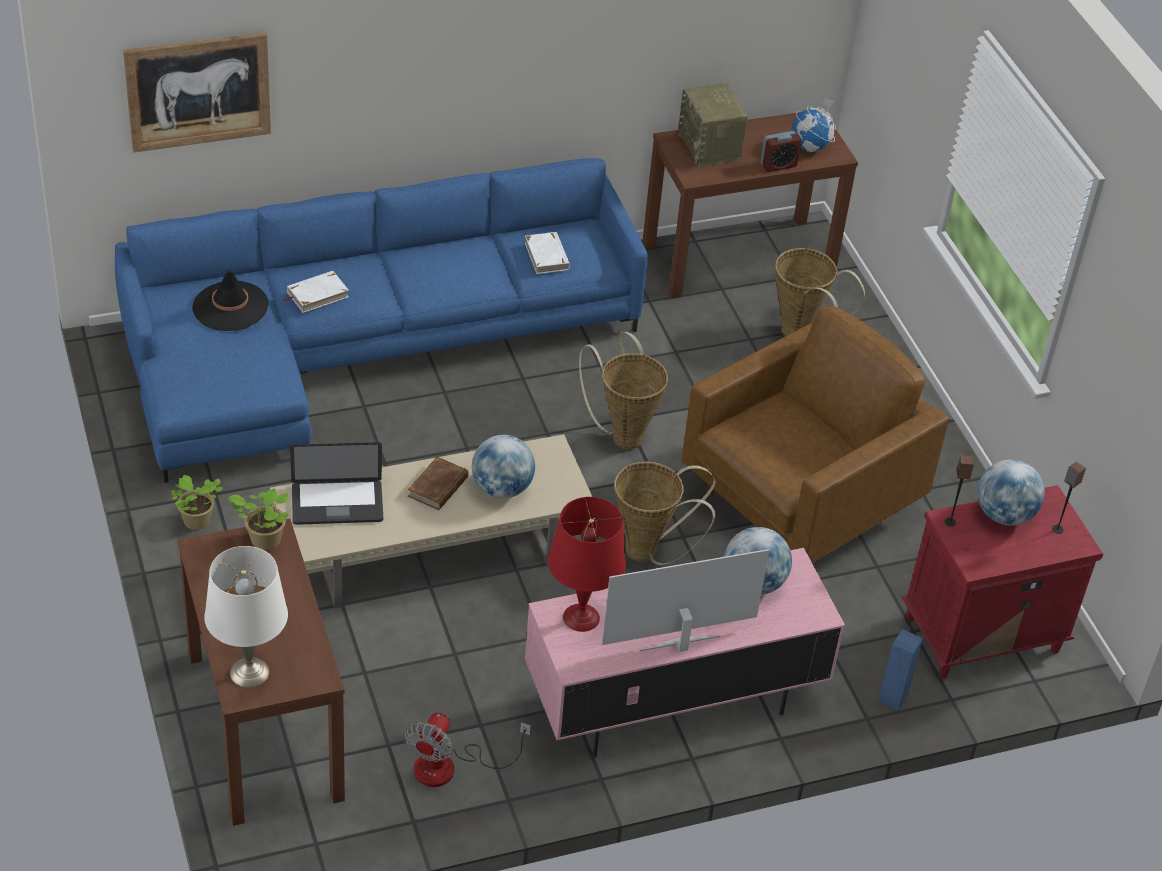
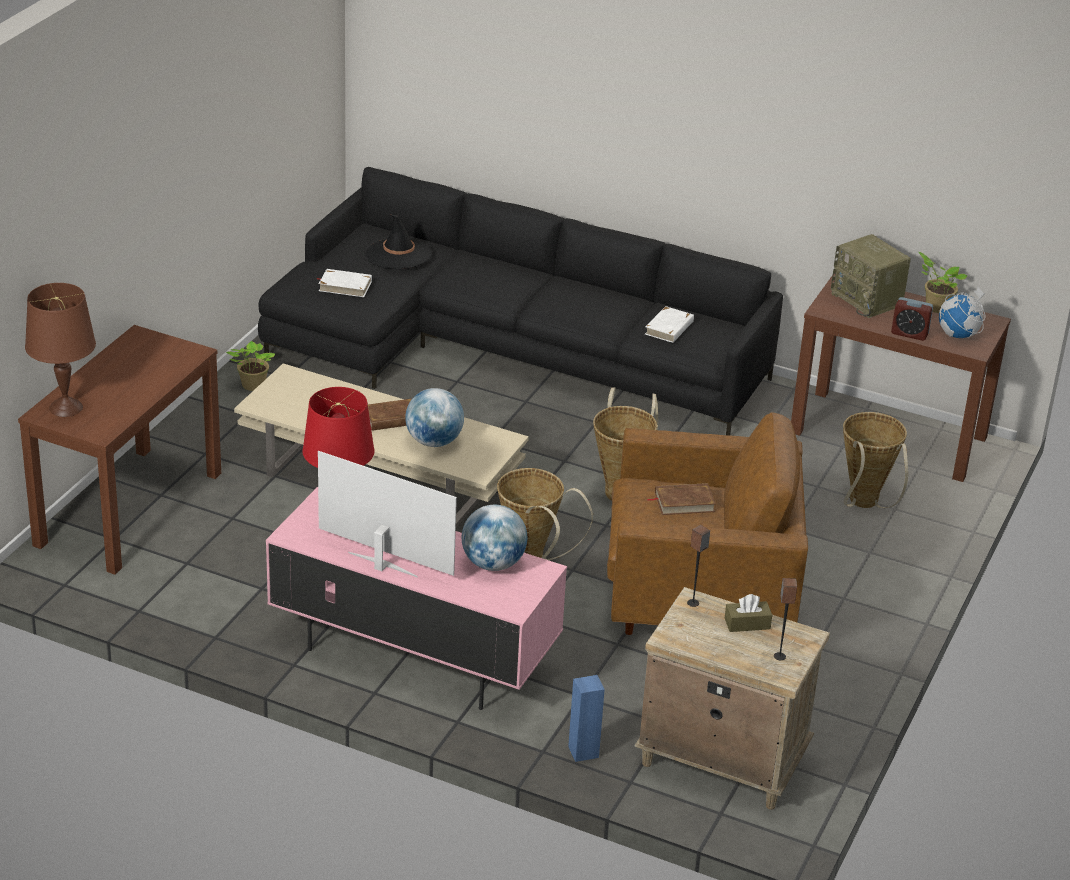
camera: 45 degrees right, 10 degrees down
(198, 91) = (443, 69): picture -> none
(250, 671) = (66, 407): white table lamp -> brown table lamp
(263, 541) = (182, 351): potted plant -> potted plant (935, 307)
(317, 294) = (466, 274): white book -> white book (345, 286)
(337, 504) = (311, 393): laptop -> none
(360, 348) = (504, 350): blue sofa -> black sofa
(449, 767) = (206, 597): fan -> none
(710, 147) = (867, 300): radio -> radio turned 60 degrees counterclockwise
(784, 427) = (684, 502): none -> brown book
(981, 635) = (720, 760): red nightstand -> beige nightstand
(1004, 515) = (747, 623): globe -> brown tissue box

